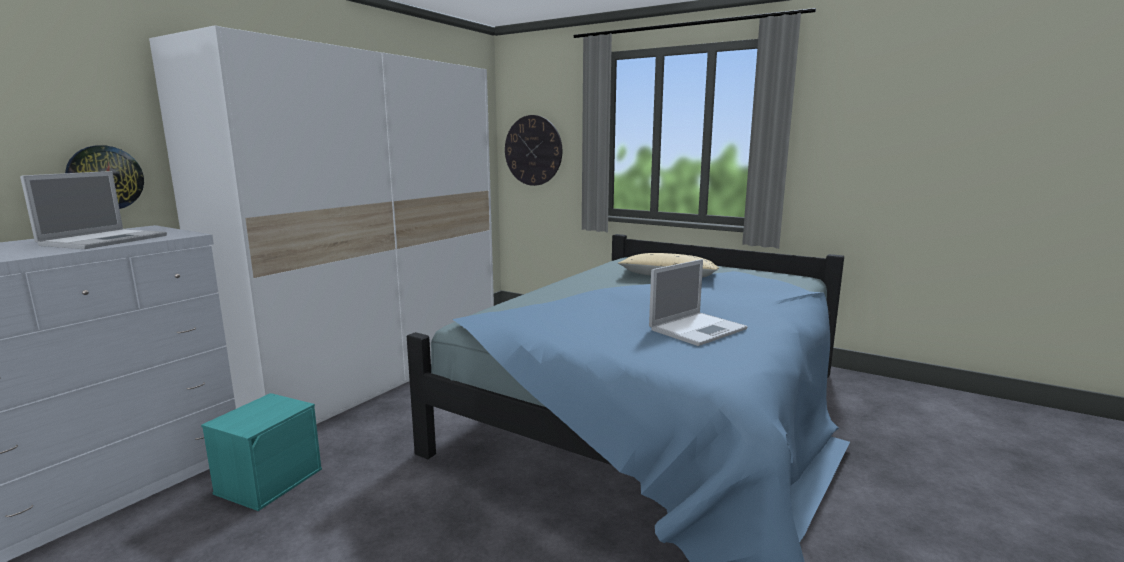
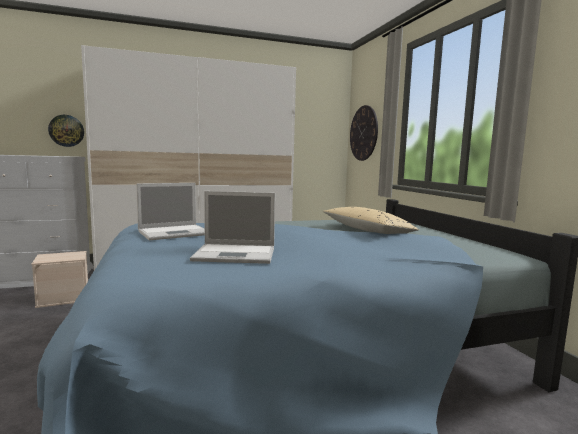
camera: 40 degrees right, 5 degrees down
(106, 240) = (35, 155): laptop -> laptop (175, 232)
(269, 480) = (64, 298): turquoise storage box -> beige storage box

